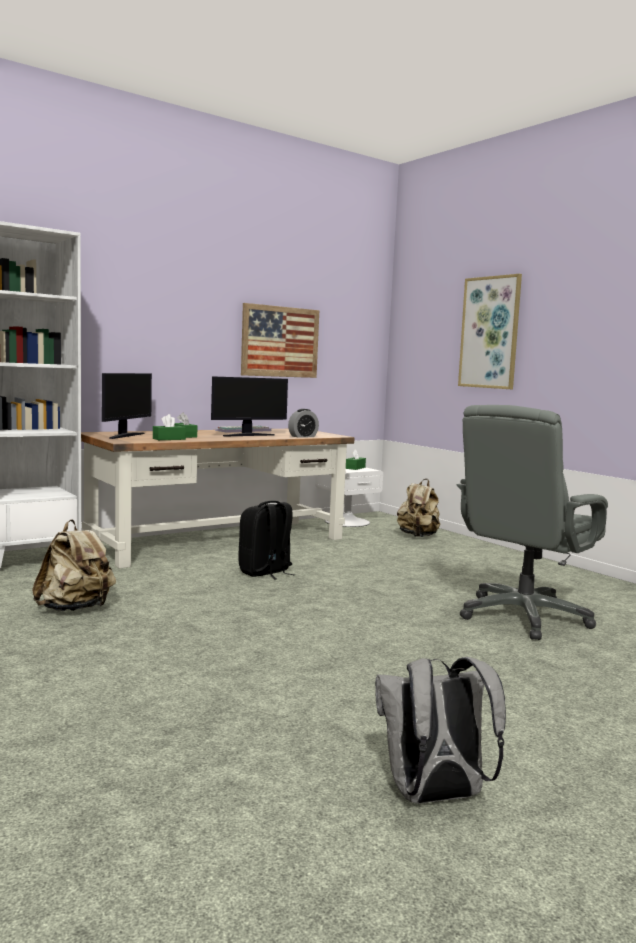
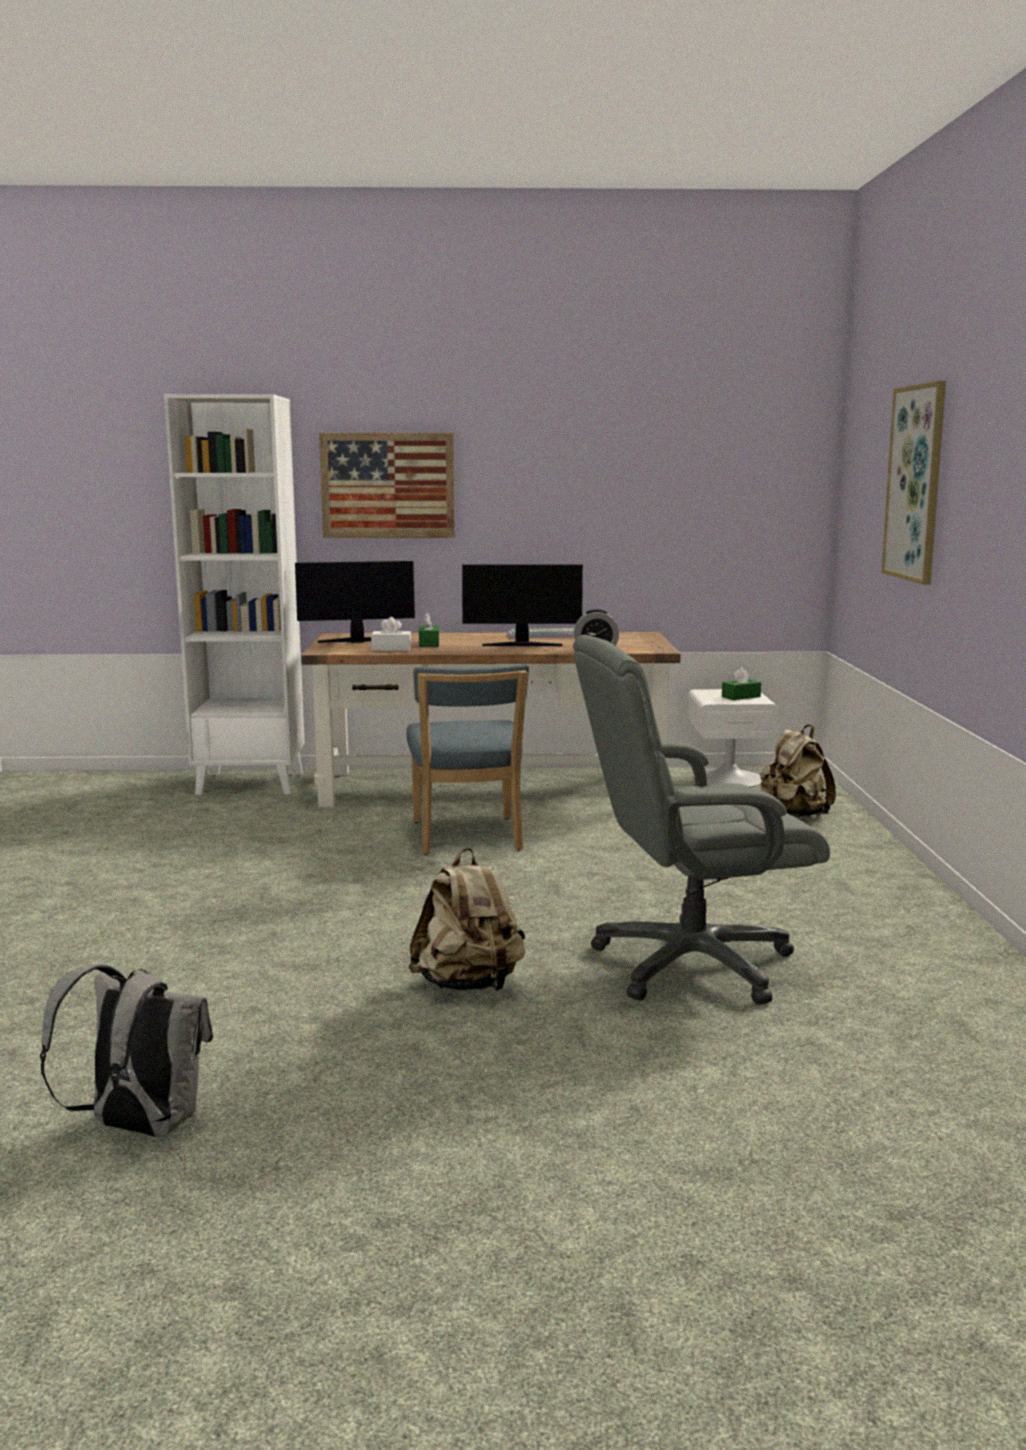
camera: 35 degrees right, 5 degrees up
(75, 609) = (196, 848): beige backpack -> beige backpack (469, 984)
(125, 436) = (357, 641): monitor -> monitor turned 150 degrees counterclockwise
(169, 439) = (391, 649): green tissue box -> white tissue box
(265, 572) = (467, 838): black backpack -> blue chair
(280, 341) = (623, 503): picture -> picture (387, 485)

